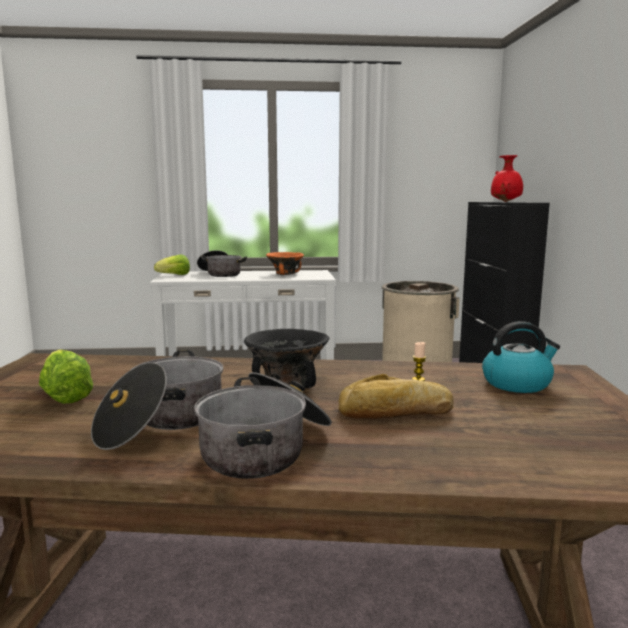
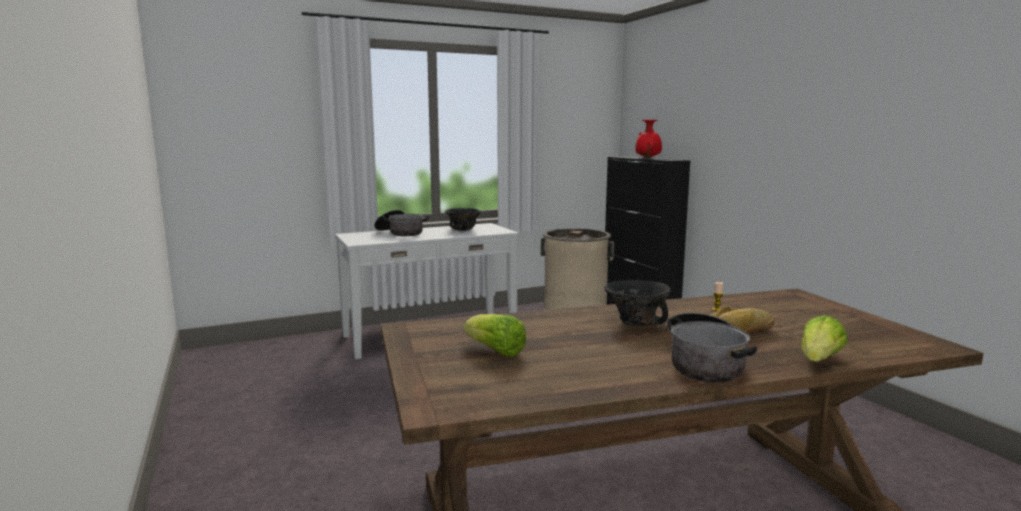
camera: 20 degrees left, 0 degrees up
(162, 422) = (608, 359): cooking pot -> none
(174, 275) = (357, 237): lettuce -> lettuce (819, 360)
(285, 274) = (463, 230): orange bowl -> black bowl
(517, 383) = (778, 305): kettle -> none

